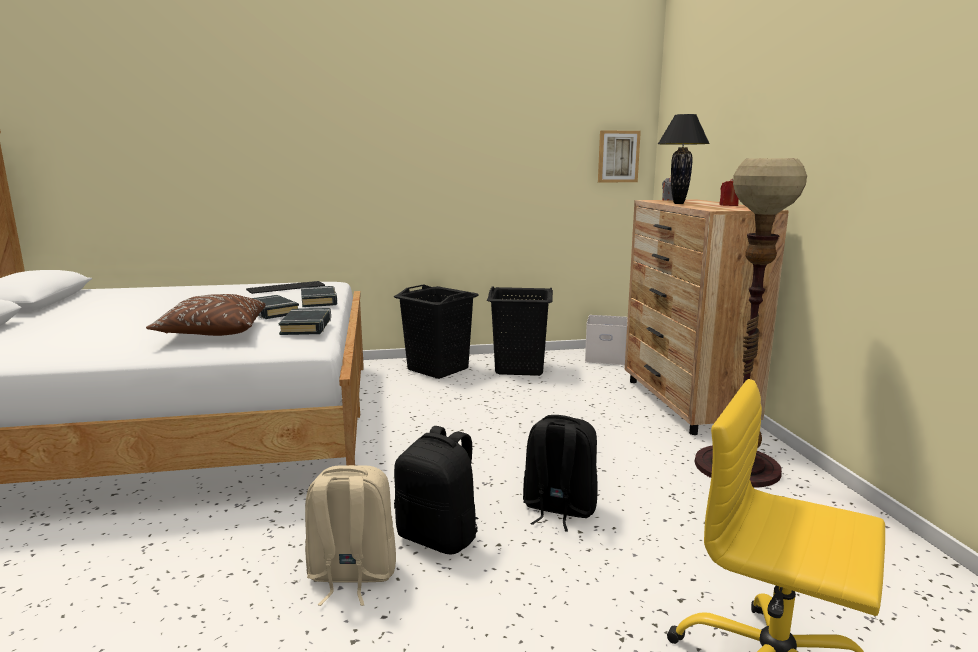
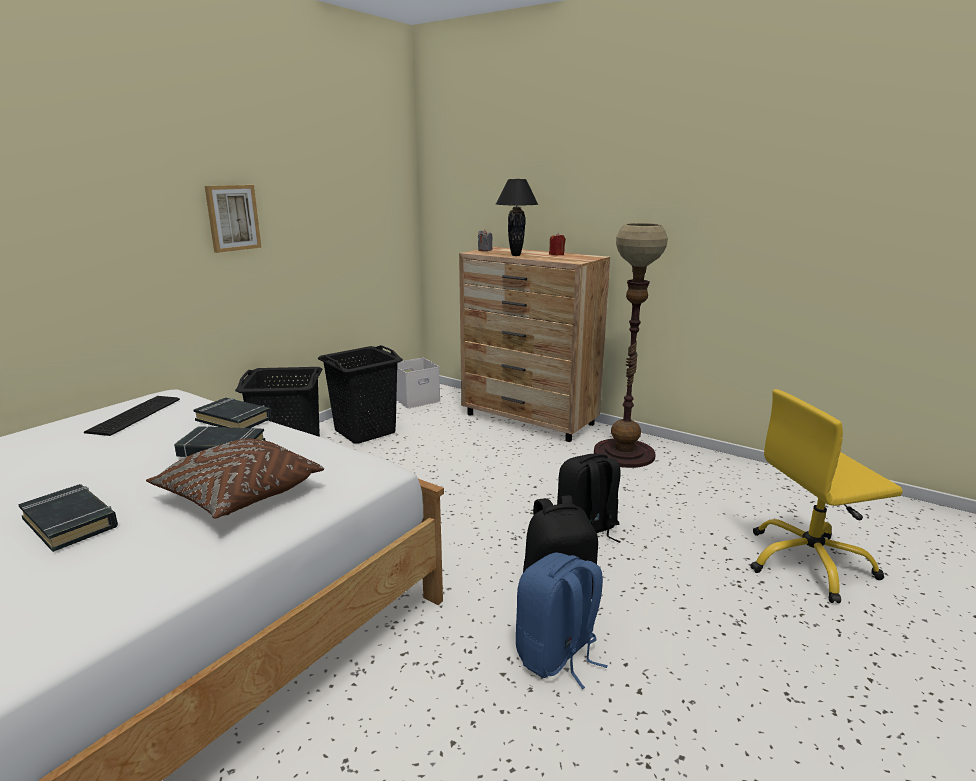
camera: 45 degrees left, 5 degrees up
(307, 326) = (325, 451): black book -> black book (70, 522)
(351, 575) = (557, 656): beige backpack -> blue backpack
(618, 156) = (393, 207): picture -> picture (232, 218)

